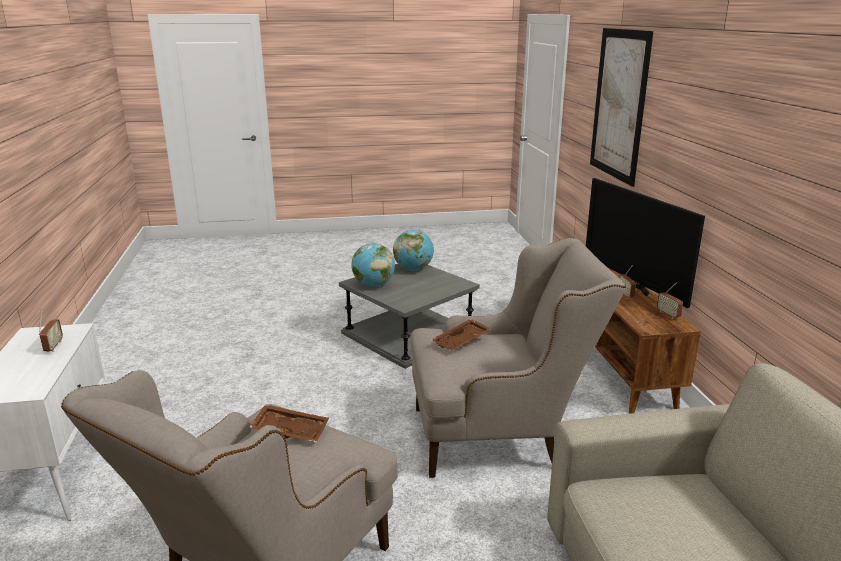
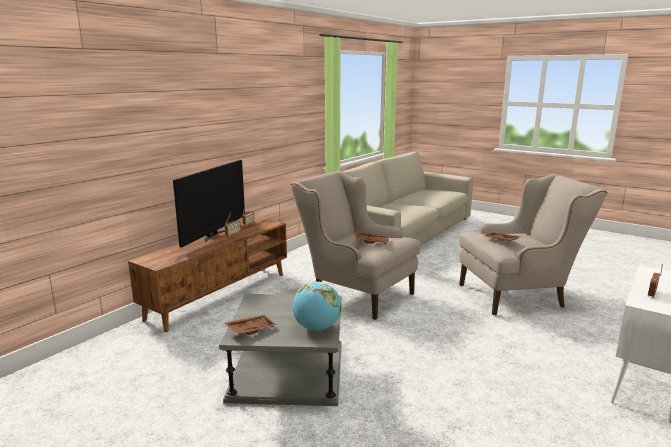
camera: 135 degrees left, 5 degrees down
(413, 269) = (250, 329): globe -> brown tray
(619, 104) = (112, 123): picture -> none

